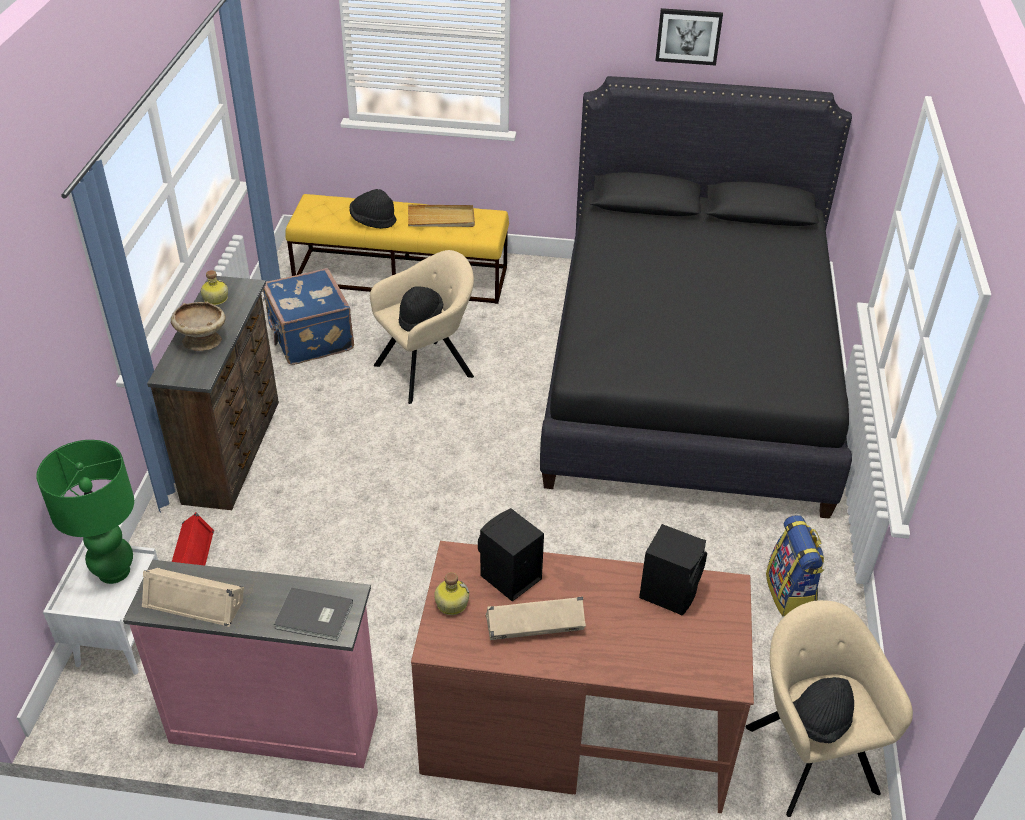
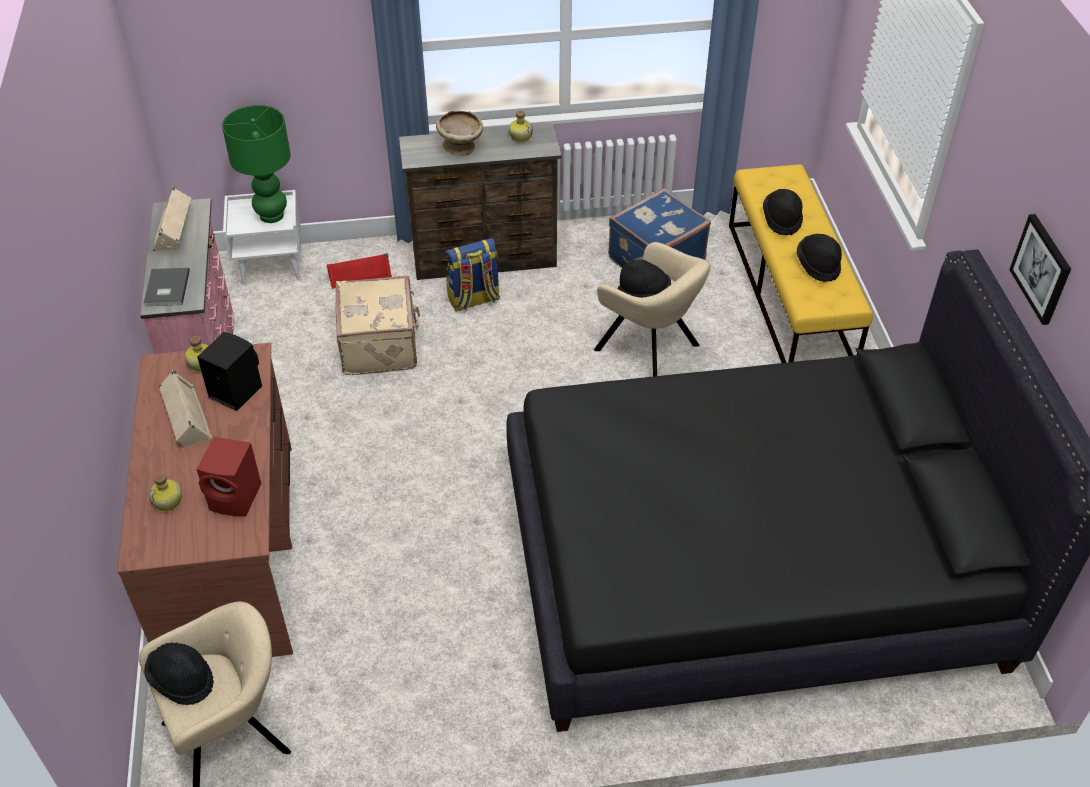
camera: 75 degrees right, 5 degrees up
(320, 557) = (380, 345): none -> beige suitcase
(441, 219) = (818, 266): beige tray -> black hat
(662, 650) = (169, 502): none -> bottle
(670, 591) = (237, 498): black speaker -> red speaker
(790, 594) = (431, 702): backpack -> backpack (473, 300)

